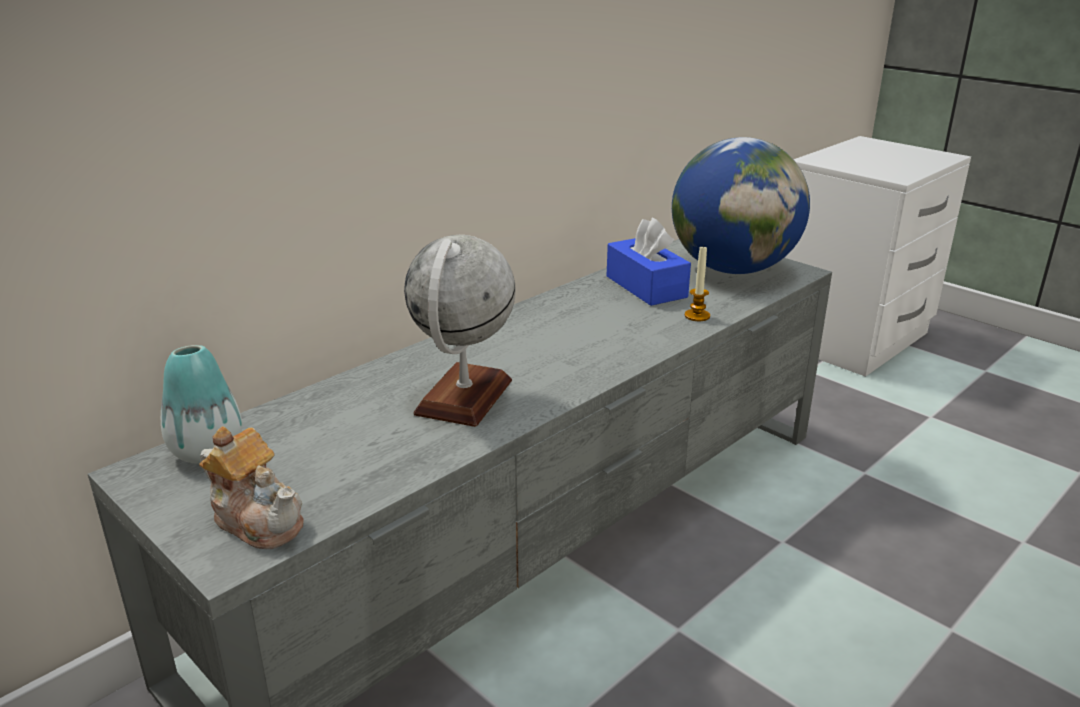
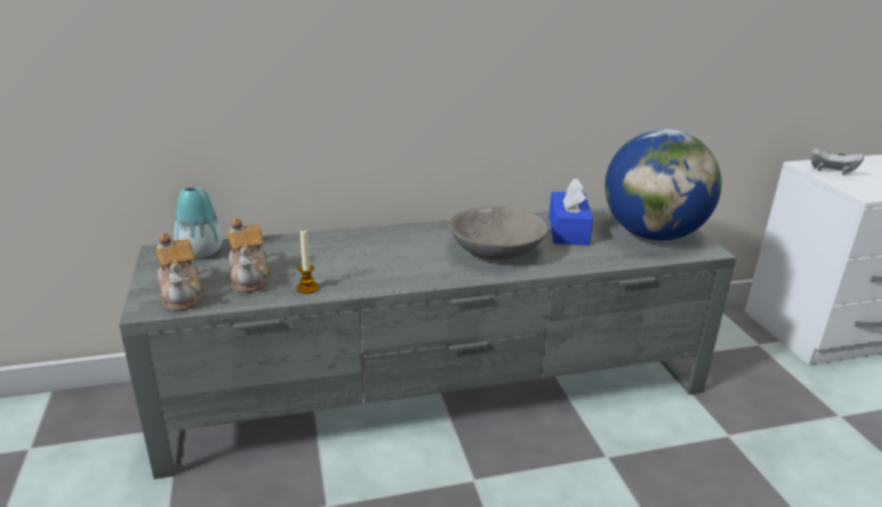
camera: 30 degrees right, 0 degrees up
(332, 461) = (250, 277): none -> teapot
(464, 397) = (361, 265): globe -> none
(600, 331) = (496, 250): none -> grey bowl
(697, 316) = (578, 259): candle -> candle (307, 288)
(843, 162) = (831, 172): none -> white game controller

